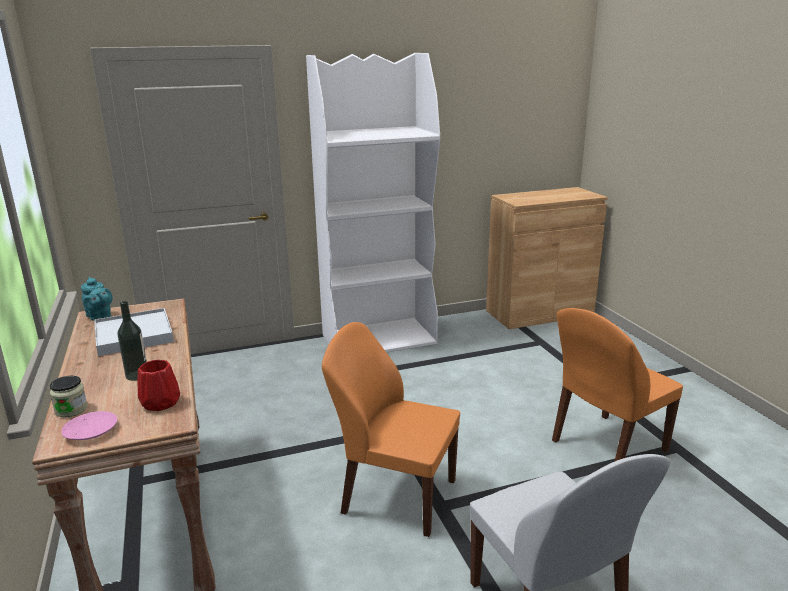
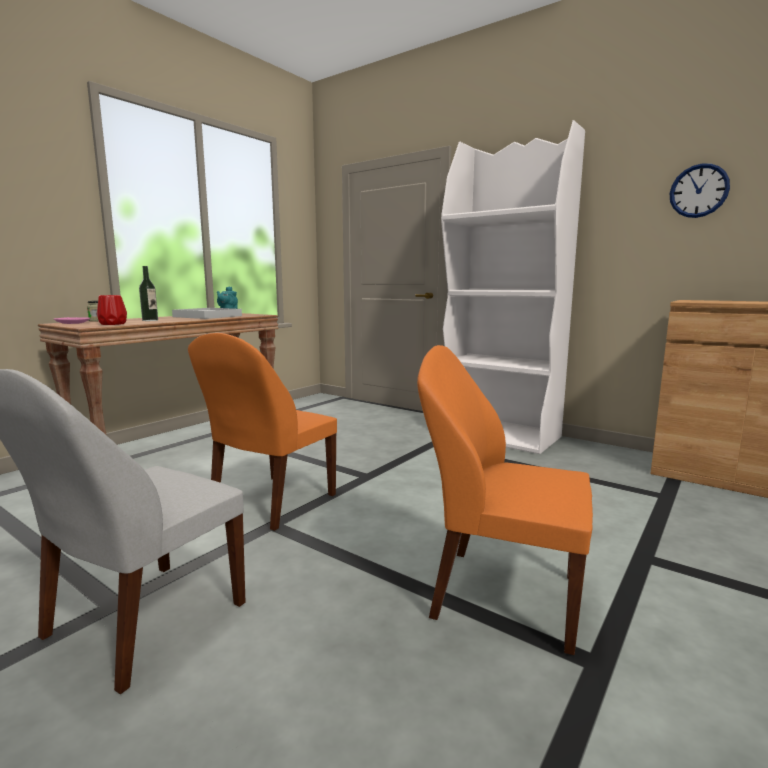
camera: 55 degrees right, 10 degrees down
(396, 495) = (271, 503): orange chair -> orange chair turned 135 degrees counterclockwise
(496, 112) = (699, 191): none -> wall clock

